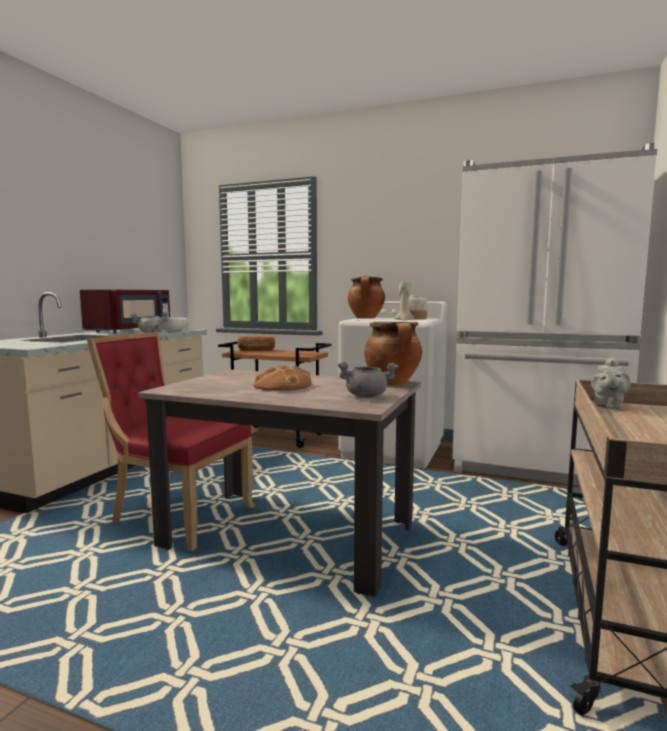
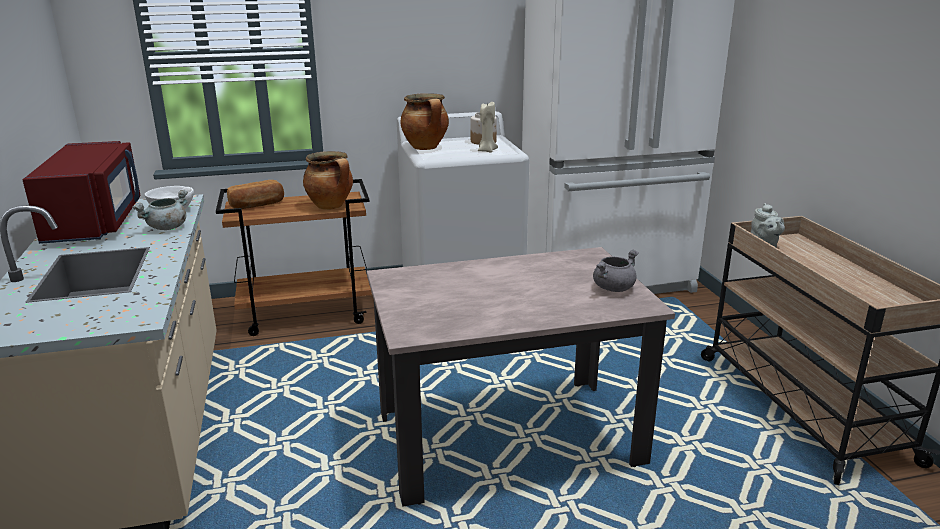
camera: 35 degrees left, 15 degrees up
(177, 516) = (365, 464): red chair -> none
(283, 386) = (506, 290): bread -> none
(393, 383) = (589, 257): cooking pot -> cooking pot (331, 206)

